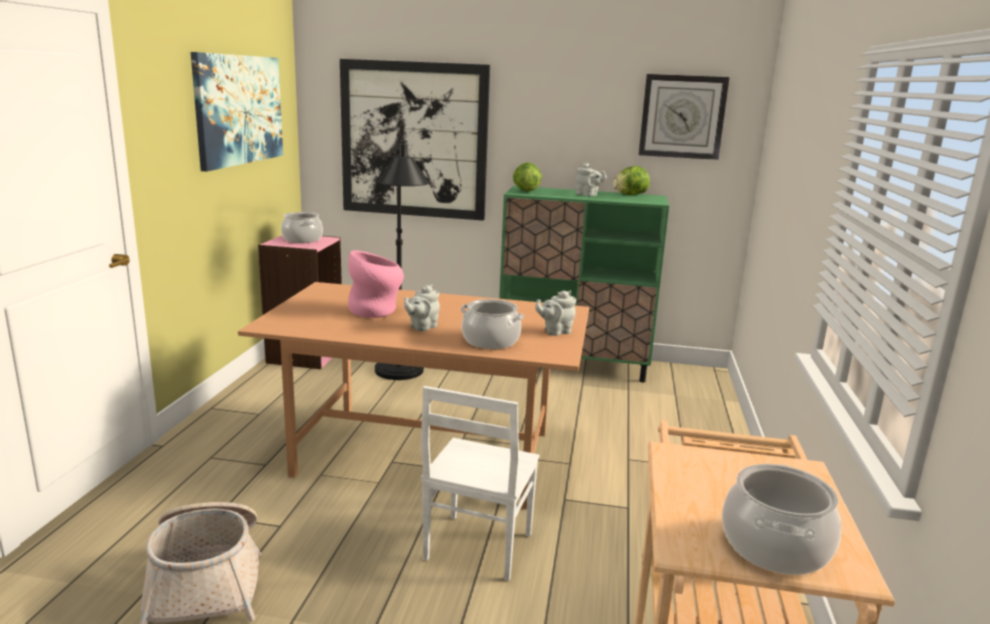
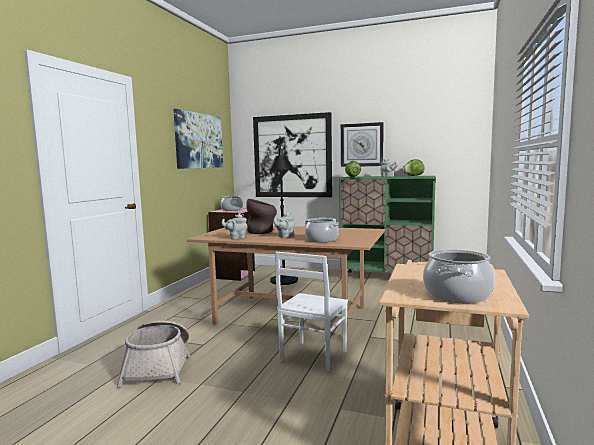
camera: 10 degrees right, 10 degrees down
(376, 311) = (262, 232): pink vase -> brown vase
(555, 331) = (360, 236): grey teapot -> grey teapot (236, 238)
(682, 116) = (441, 130): wall clock -> wall clock (361, 145)

